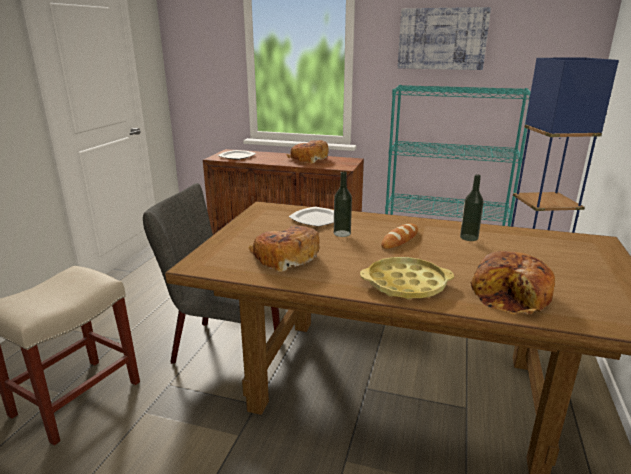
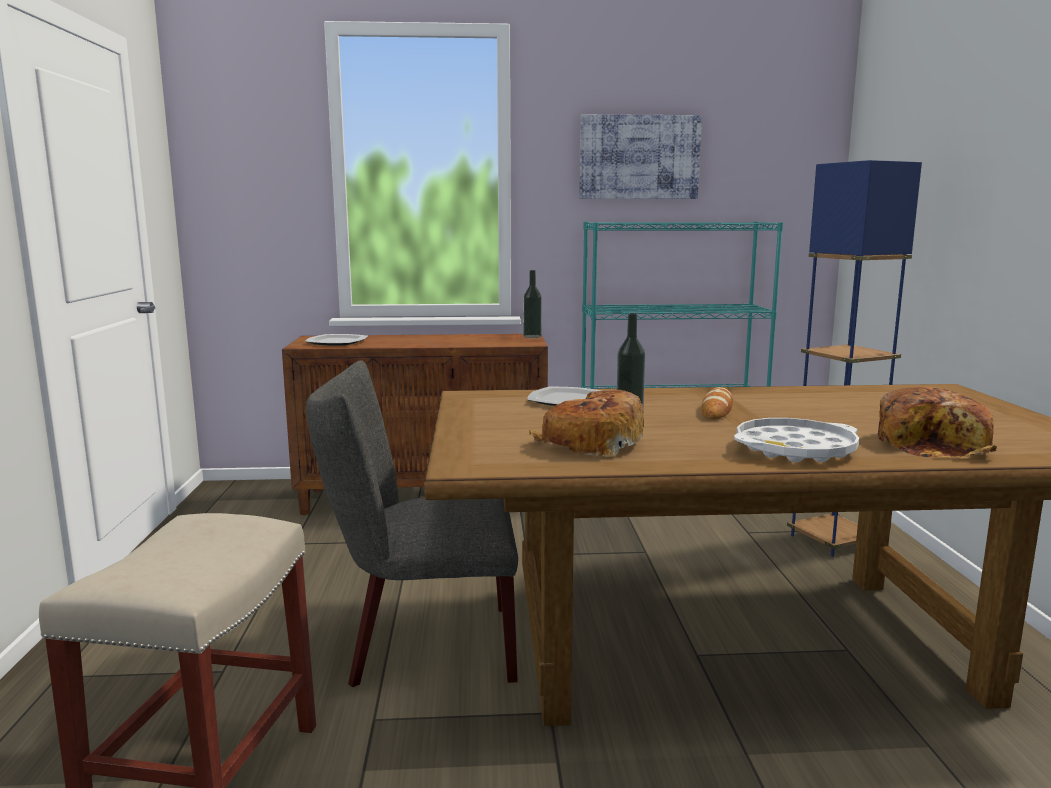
camera: 20 degrees left, 10 degrees down
(308, 159) = (460, 338): bread -> none
(406, 284) = (795, 449): yellow tray -> white tray
(469, 237) = (798, 399): bottle -> bottle (532, 336)

